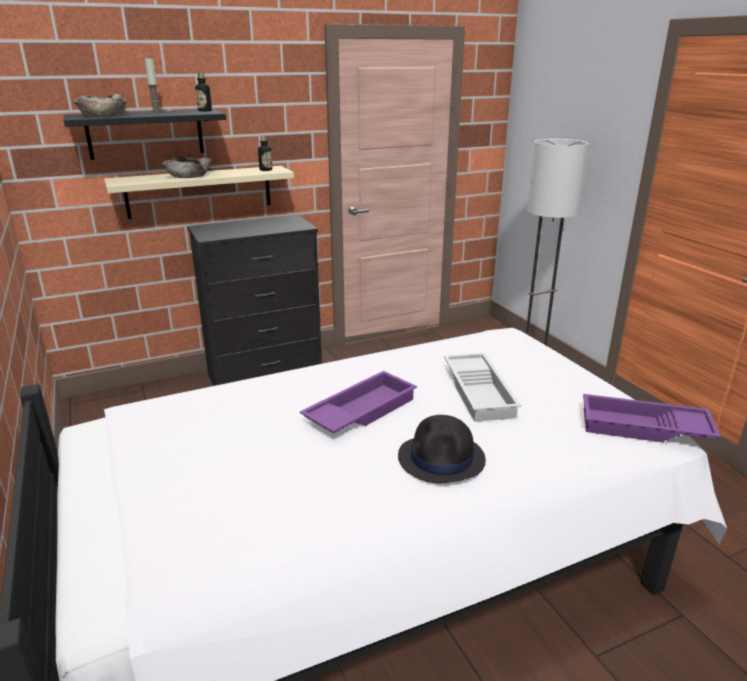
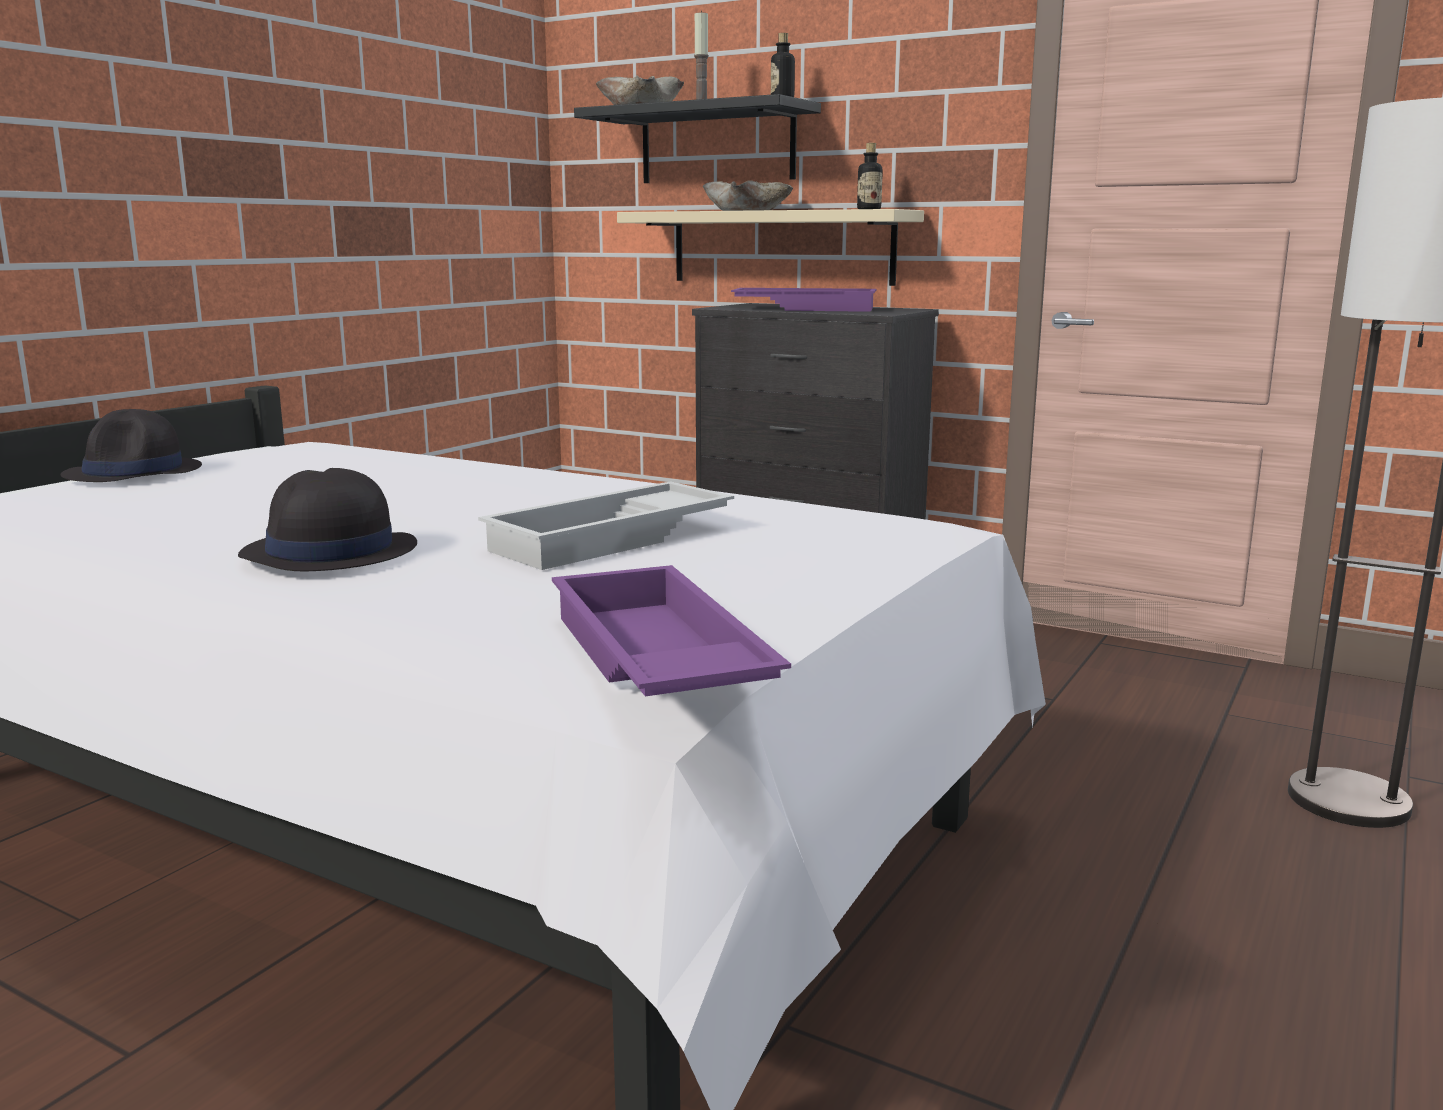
camera: 55 degrees right, 10 degrees down
(138, 488) = (134, 473): none -> black hat
(360, 410) = (435, 501): purple tray -> purple tray (806, 309)

